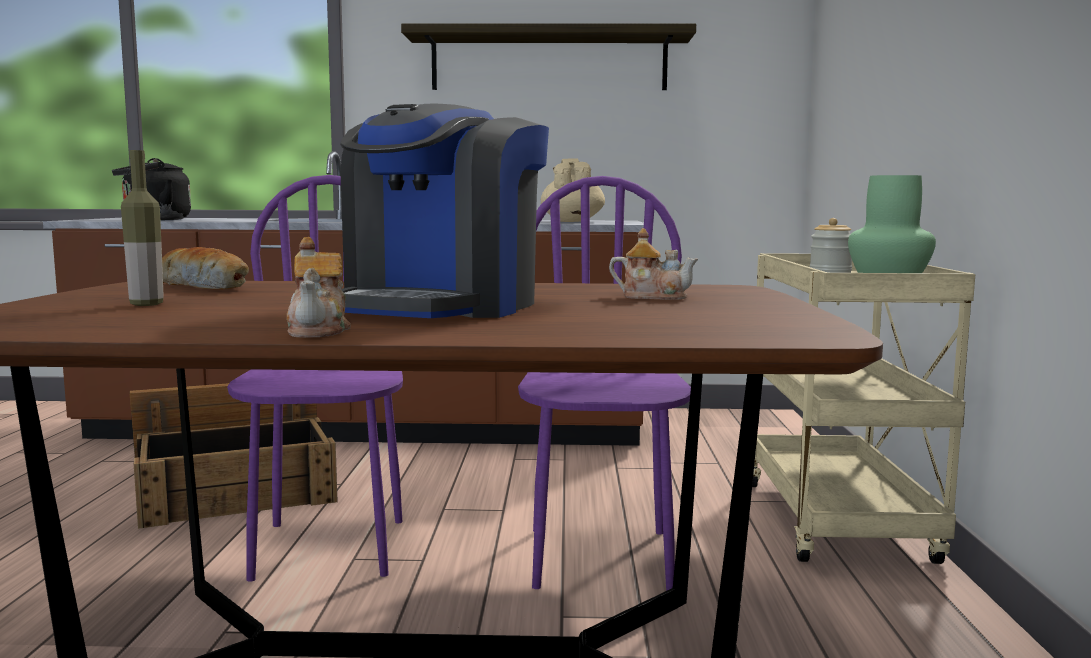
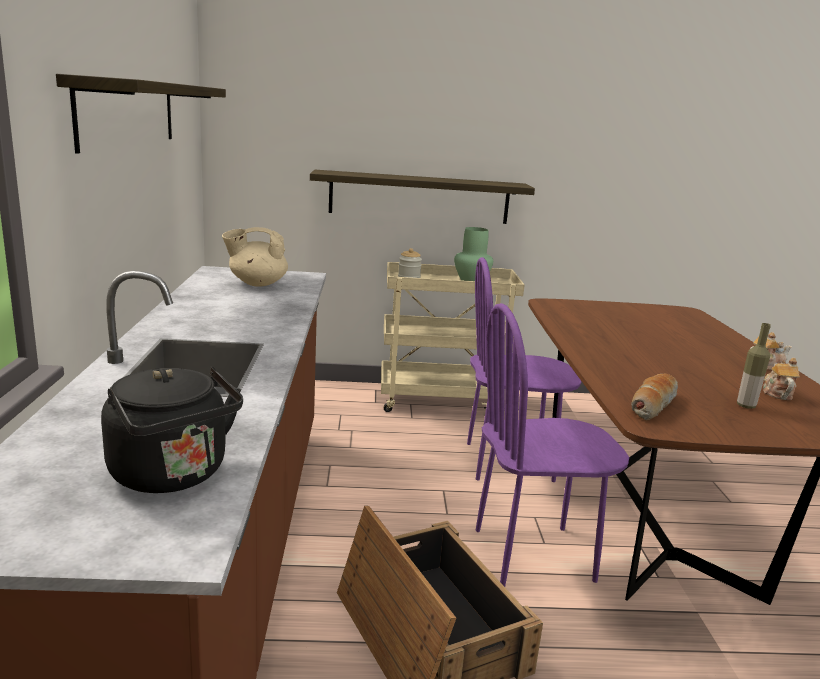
camera: 95 degrees left, 10 degrees up
(443, 307) = (676, 349): coffee machine -> none
(653, 297) = (599, 317): teapot -> teapot (776, 393)
(913, 133) = (419, 197): none -> shelf

